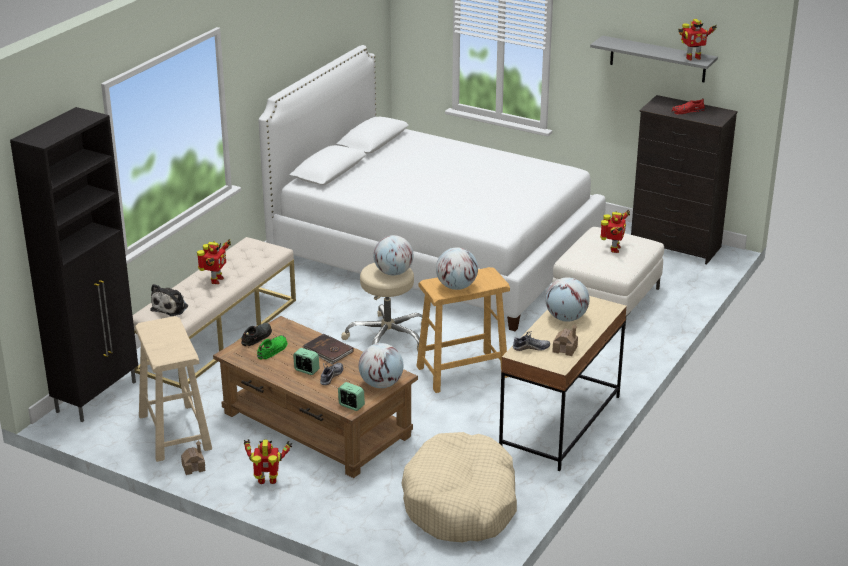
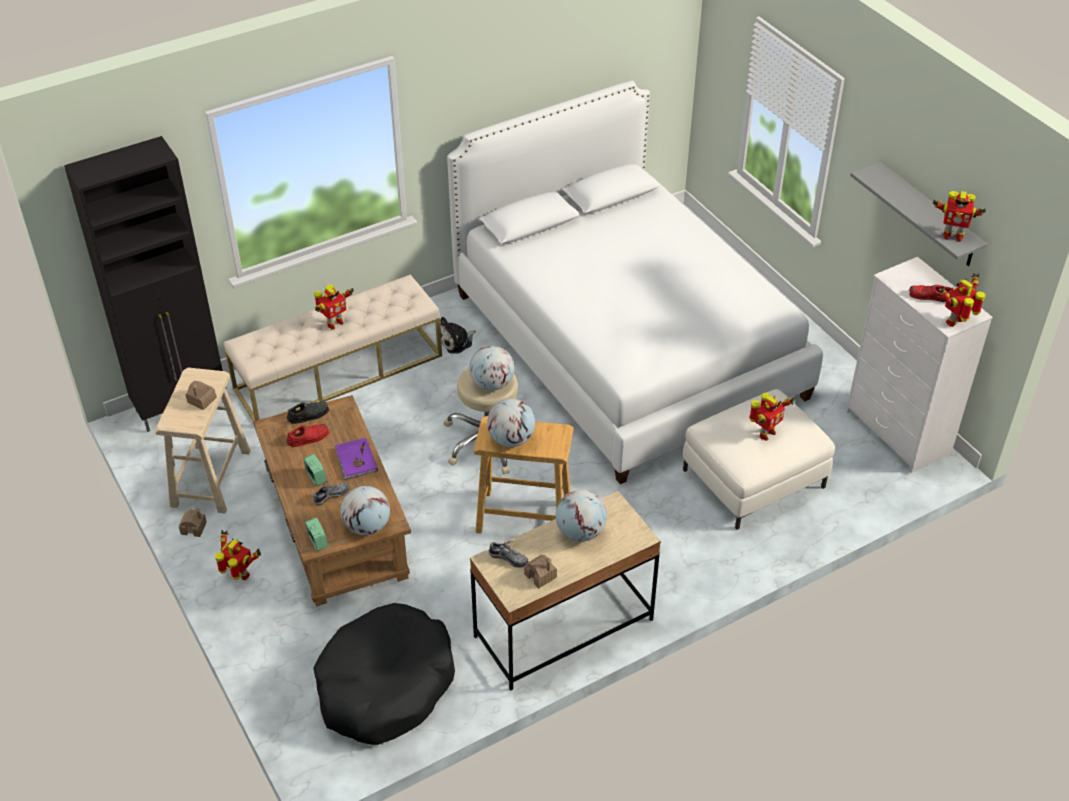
camera: 30 degrees right, 15 degrees up
(171, 307) = (268, 344): plush toy -> plush toy (456, 341)
(174, 338) = (202, 400): none -> toy house
(272, 350) = (308, 437): green shoe -> red shoe
(328, 351) = (355, 461): brown book -> purple book
(461, 503) = (385, 685): beige dog bed -> black dog bed
(676, 246) = (897, 433): black dresser -> white dresser
(719, 118) = (956, 322): none -> toy robot

